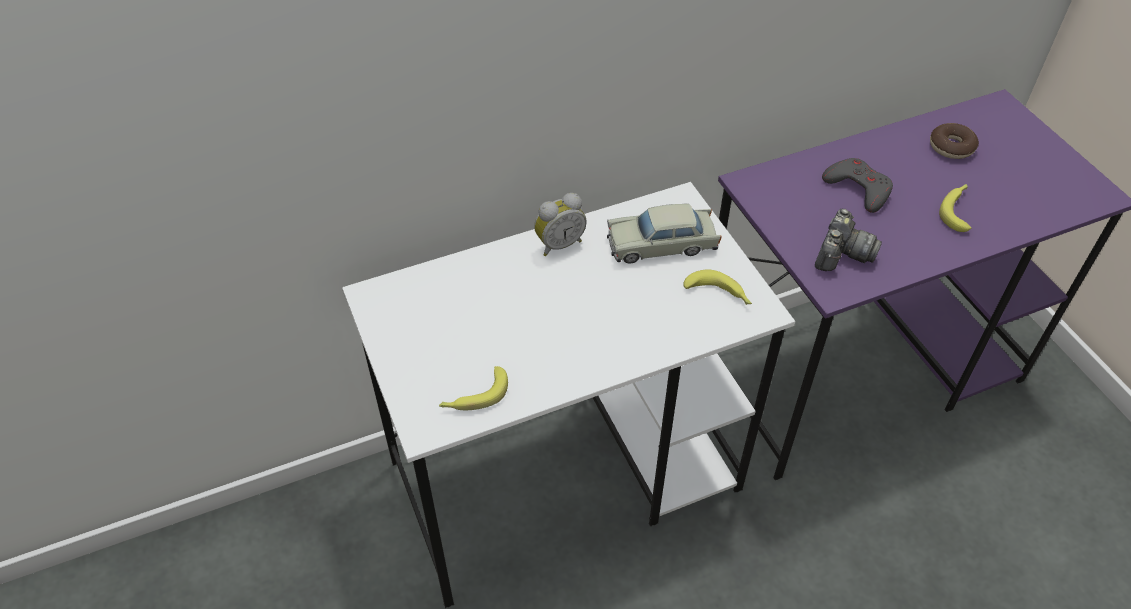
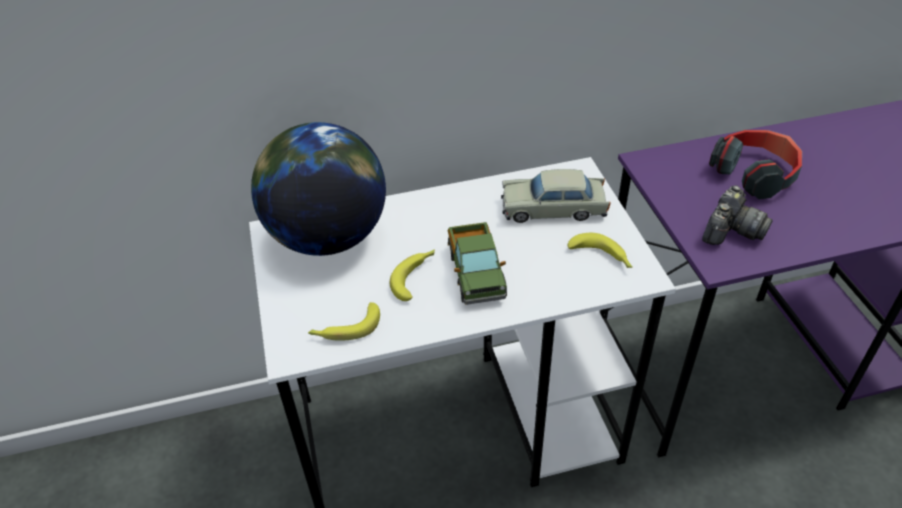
camera: 10 degrees right, 5 degrees down
(432, 297) = (327, 236): none -> globe
(559, 244) = (455, 200): alarm clock -> none
(595, 324) = (476, 273): none -> toy truck
(858, 188) = (755, 173): grey game controller -> headphones
(951, 147) = (853, 144): donut -> none
(957, 210) = (855, 200): banana -> banana (415, 277)

